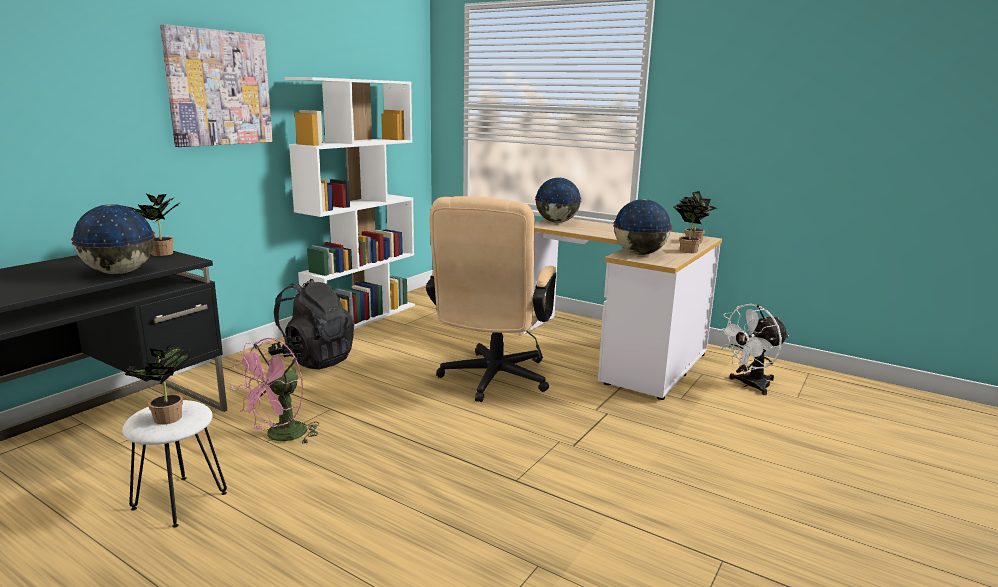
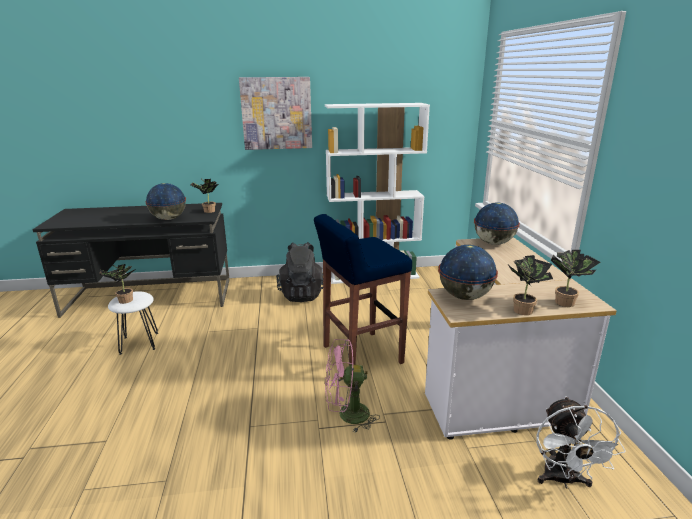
camera: 50 degrees right, 5 degrees up
(280, 437) = (215, 332): pink fan -> pink fan (347, 415)
(491, 381) = (361, 355): beige office chair -> blue stool
(749, 385) = (563, 480): white fan -> white fan turned 105 degrees counterclockwise

